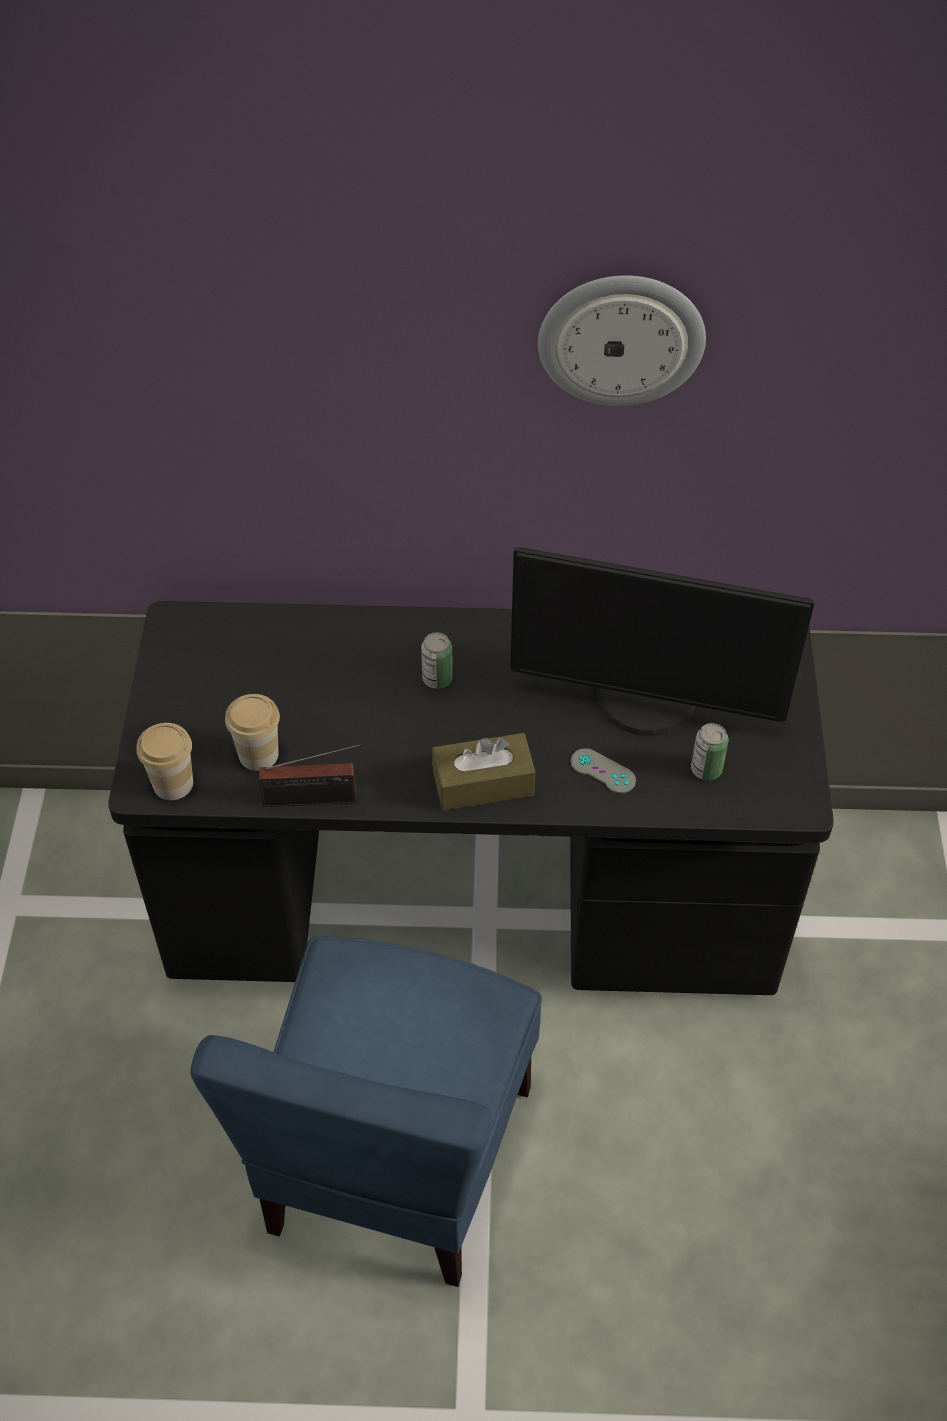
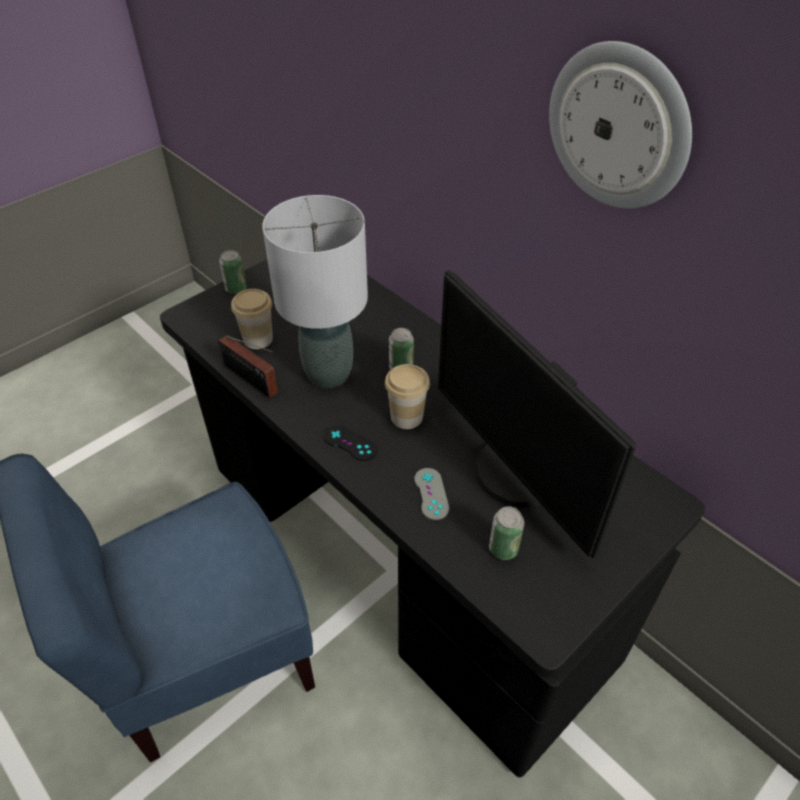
camera: 45 degrees right, 5 degrees down
(154, 719) = (236, 288): none -> can
(173, 783) = (201, 323): cup -> cup (407, 417)
(375, 735) = (327, 373): none -> grey table lamp
(483, 783) = (350, 443): brown tissue box -> black game controller

